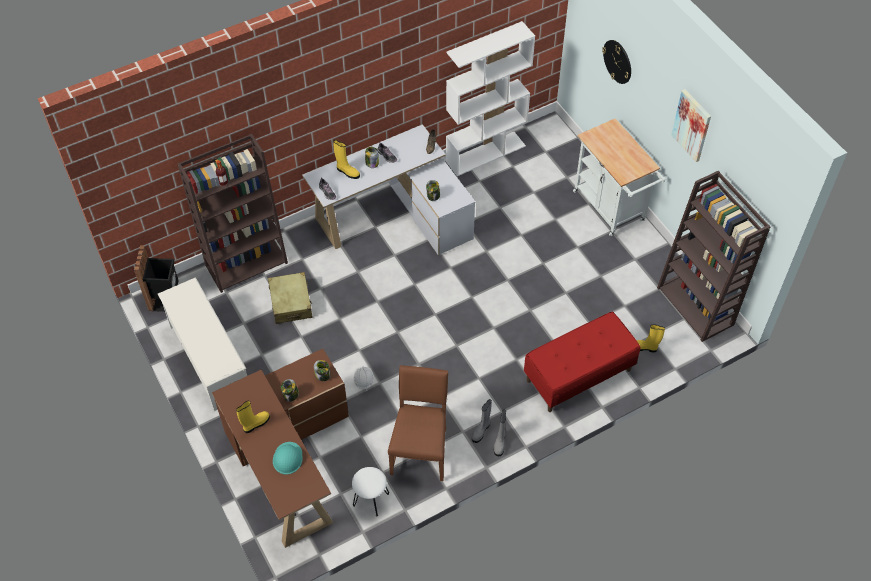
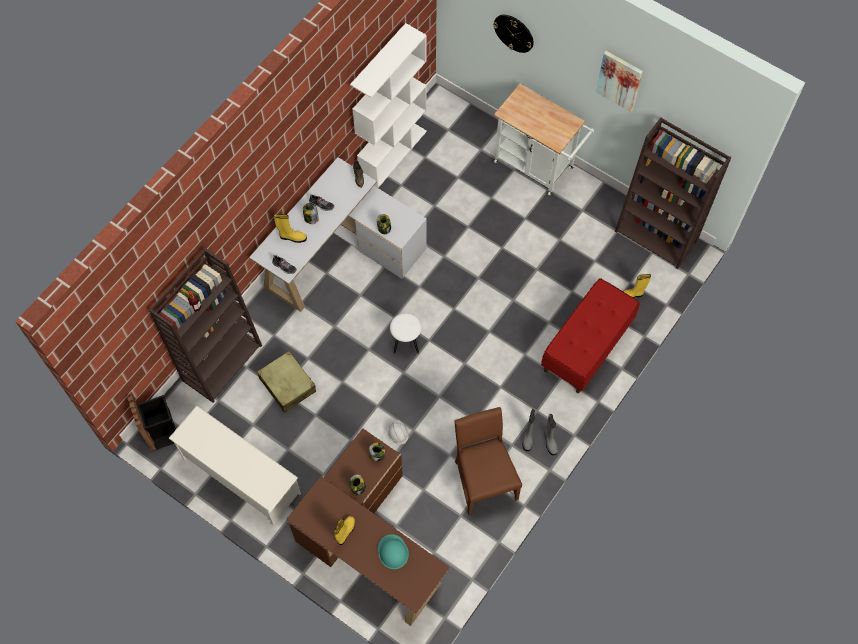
camera: 25 degrees left, 10 degrees up
(371, 500) = (463, 546): white stool -> white stool (406, 342)

